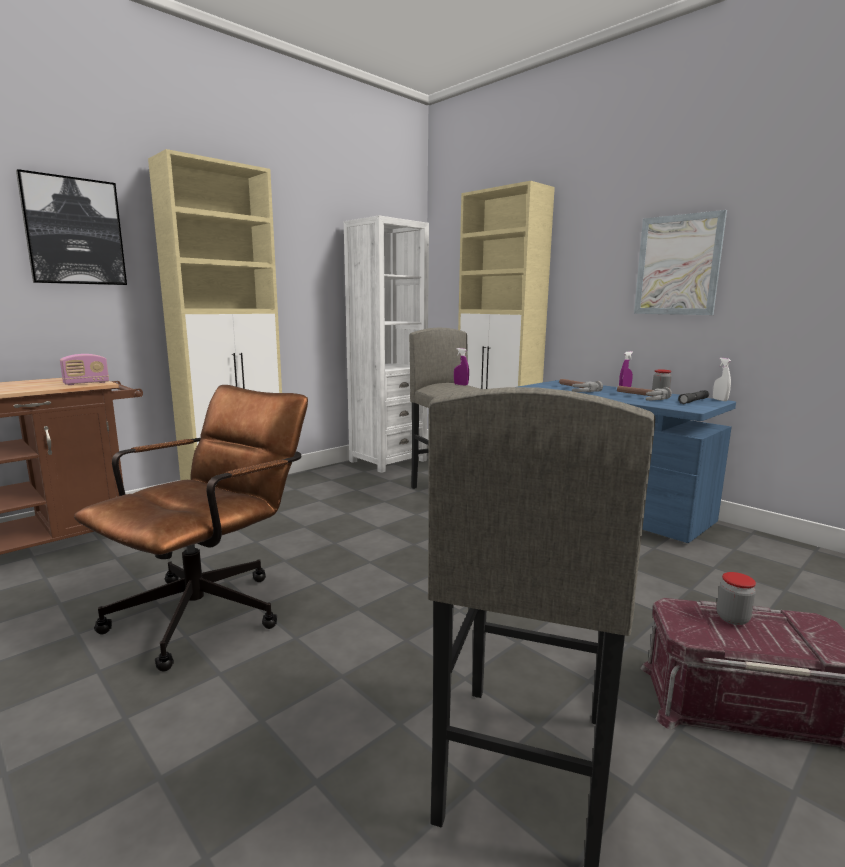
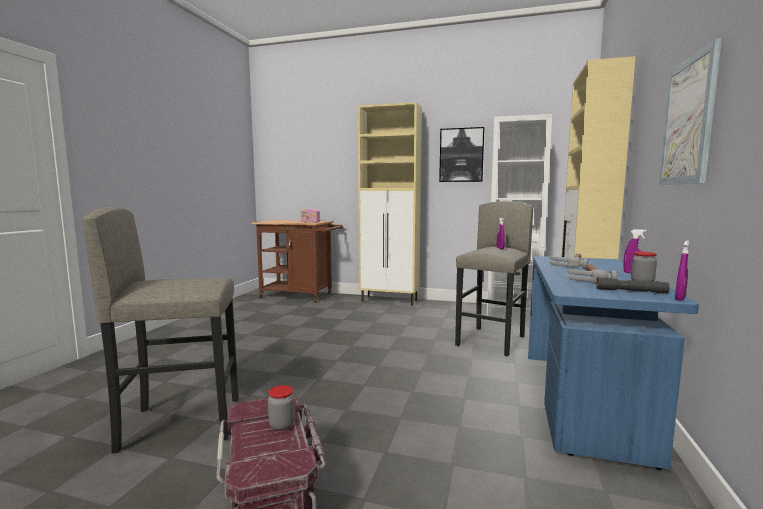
camera: 60 degrees right, 5 degrees down
(74, 231) = (333, 152): picture -> picture (461, 155)
(212, 608) = (273, 331): brown office chair -> none
(720, 400) = (680, 298): white spray bottle -> purple spray bottle

